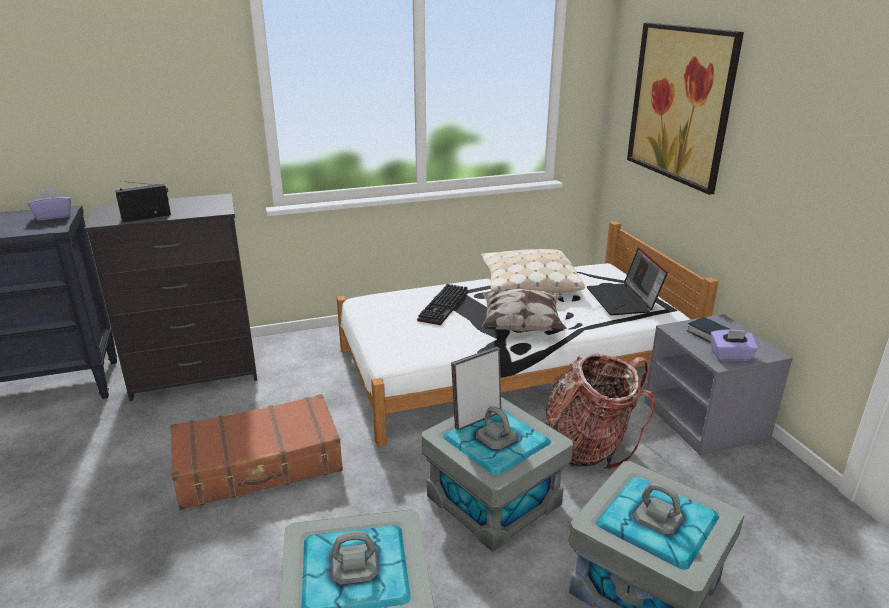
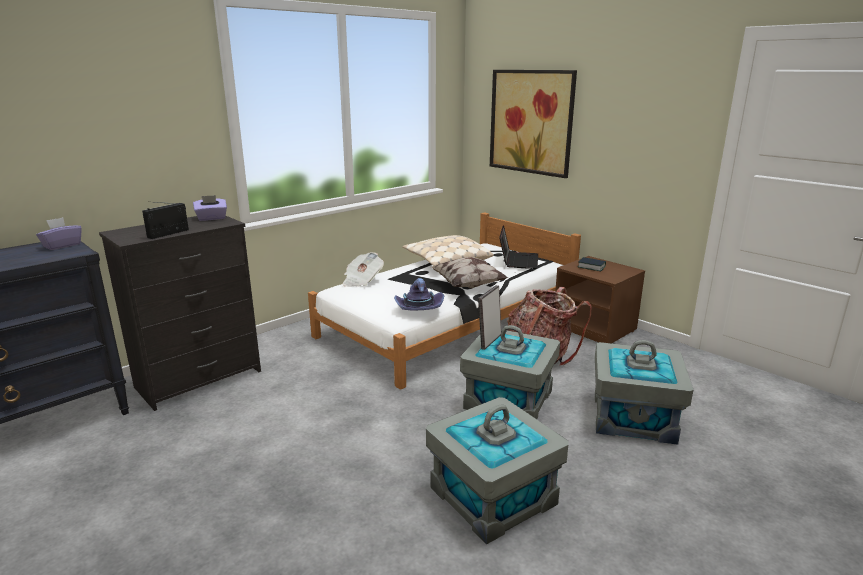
camera: 25 degrees left, 5 degrees down
(259, 465) = (320, 423): brown suitcase -> none
(403, 294) = (362, 281): none -> newspaper
(428, 349) = (418, 309): none -> purple hat
(444, 307) = (402, 283): keyboard -> none
(623, 300) = (518, 260): laptop -> laptop turned 135 degrees counterclockwise
(706, 421) = (595, 328): grey nightstand -> brown nightstand
(731, 356) = (613, 275): purple tissue box -> purple tissue box (212, 218)

